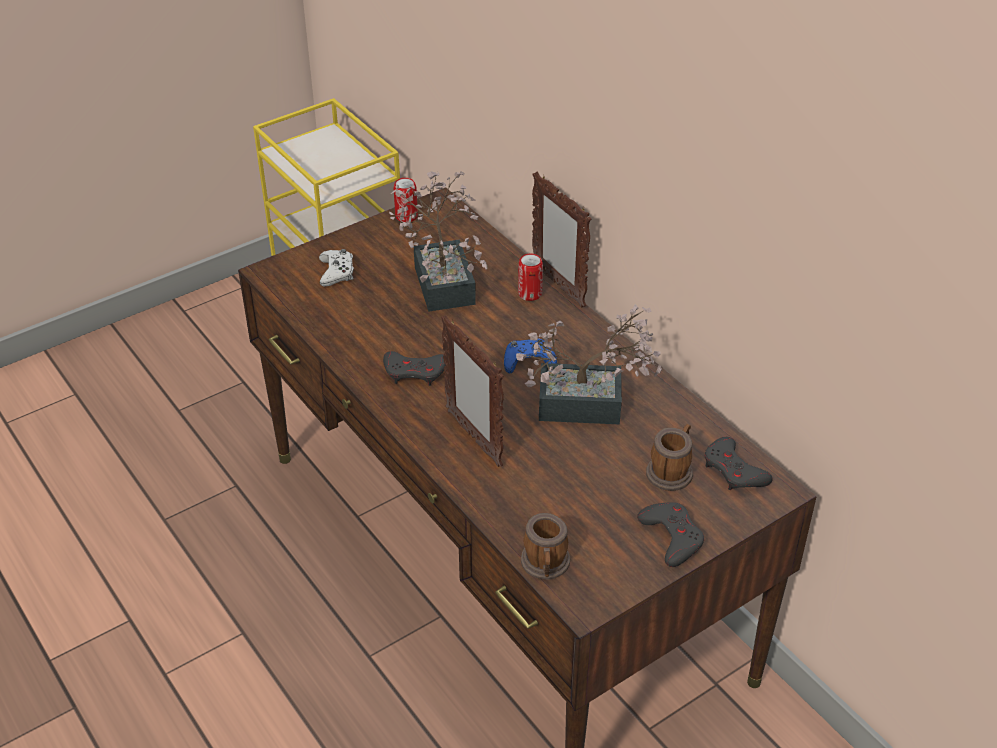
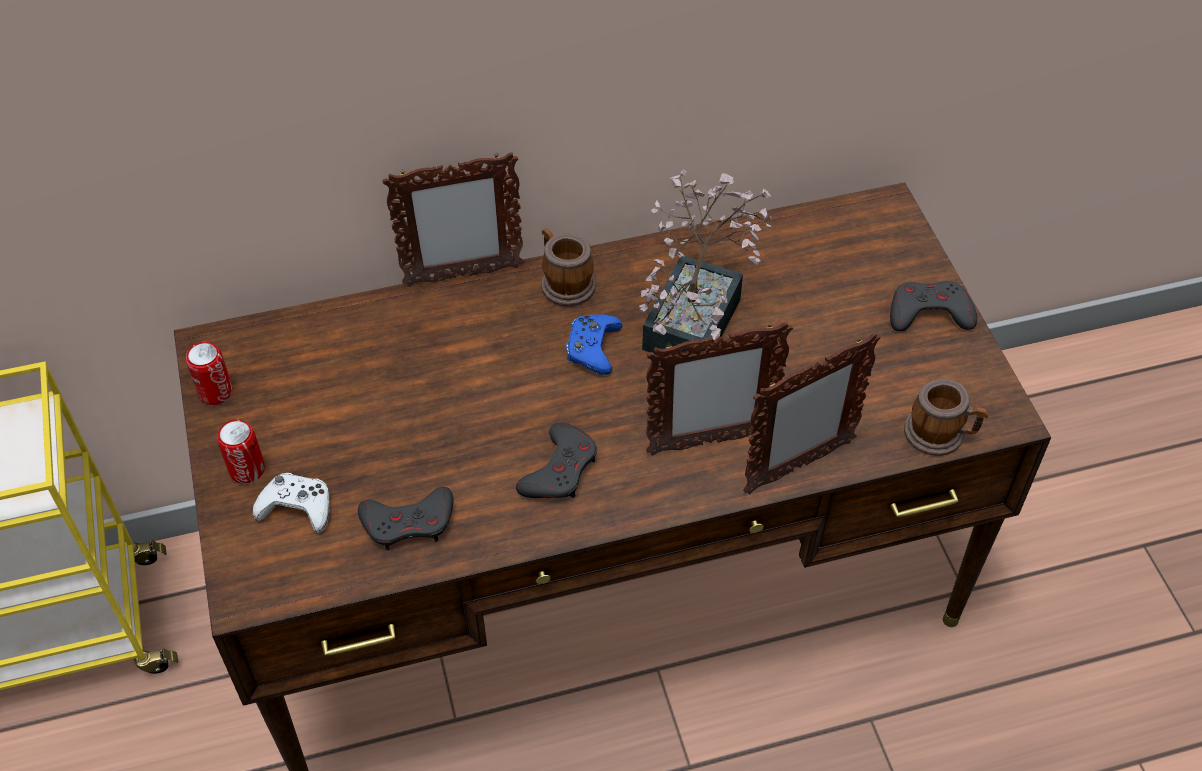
camera: 70 degrees left, 10 degrees up
(443, 279) = (383, 388): potted plant -> none
(473, 489) = (797, 467): none -> picture frame
(530, 294) = (464, 308): can -> can (247, 470)
(671, 470) = (830, 279): mug -> mug (564, 282)
(734, 470) = (848, 230): grey game controller -> grey game controller (409, 522)

